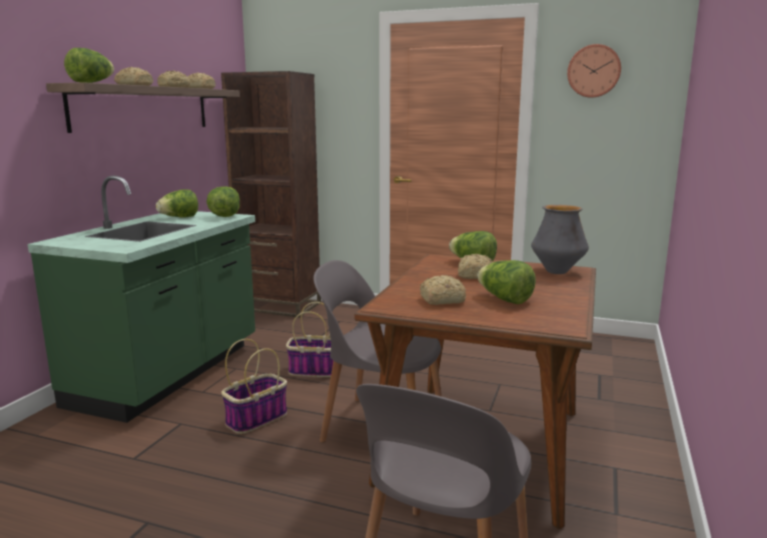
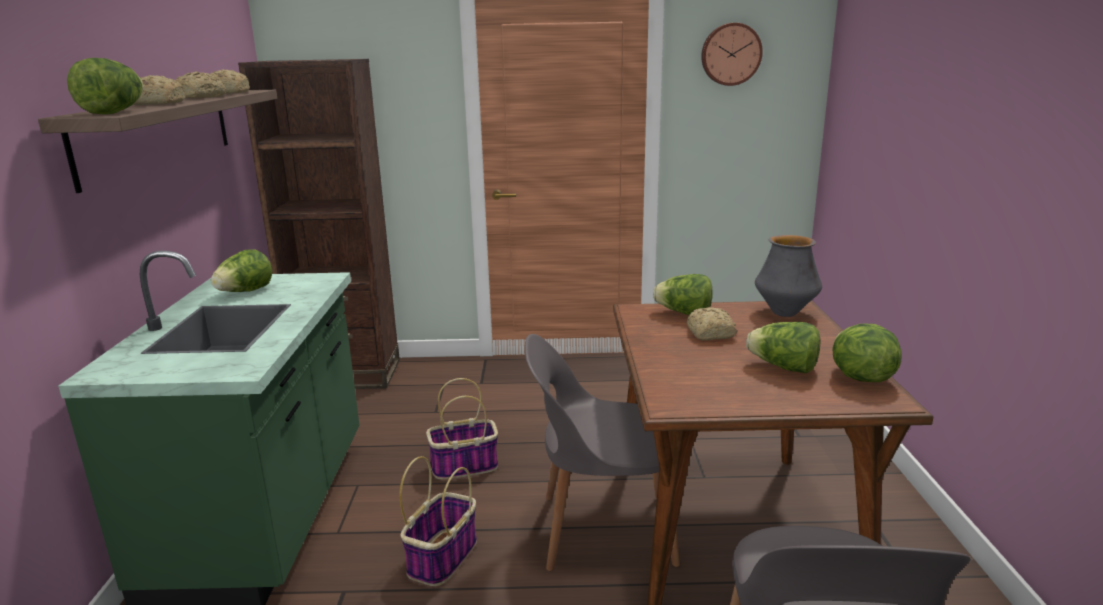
camera: 20 degrees left, 5 degrees up
(224, 216) = (310, 280): lettuce -> lettuce (860, 378)
(440, 300) = (719, 382): bread -> none

